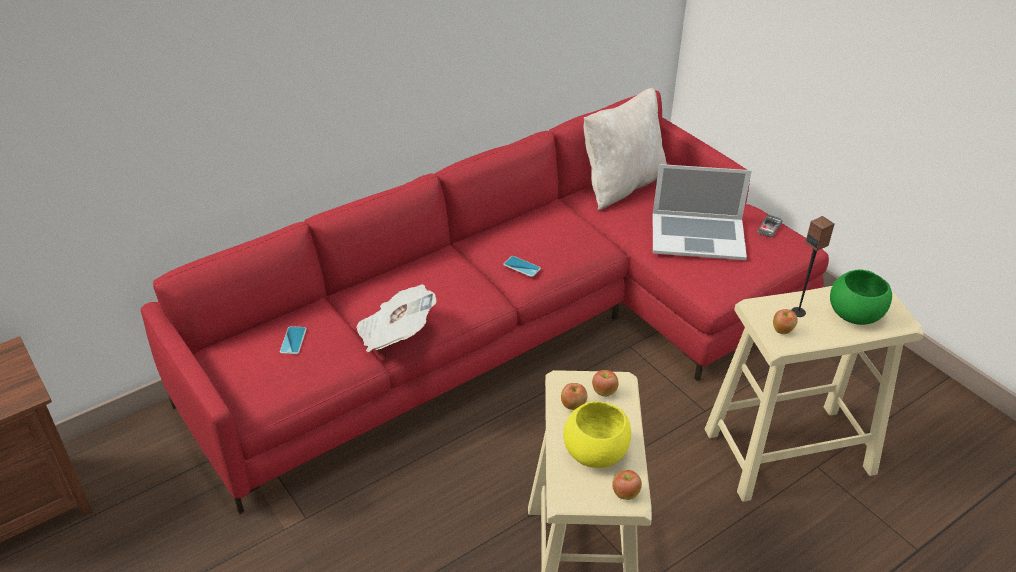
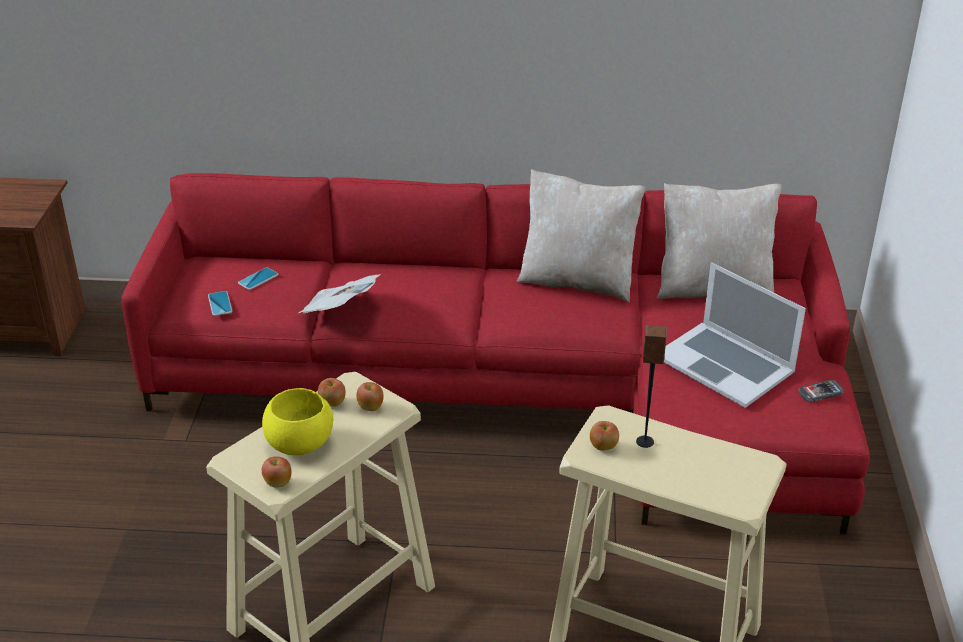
camera: 40 degrees right, 5 degrees down
(522, 267) = (512, 311): phone -> phone (220, 304)
(534, 222) = (577, 281): none -> beige pillow
(856, 315) = (701, 474): green bowl -> none

